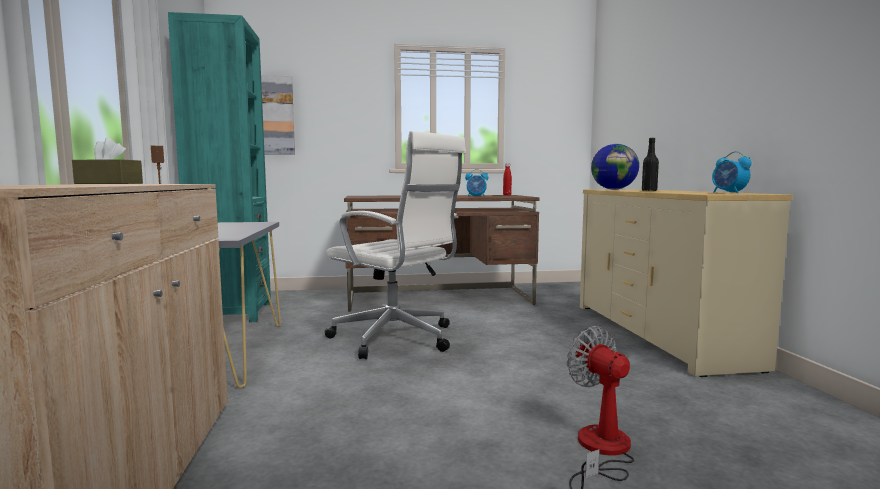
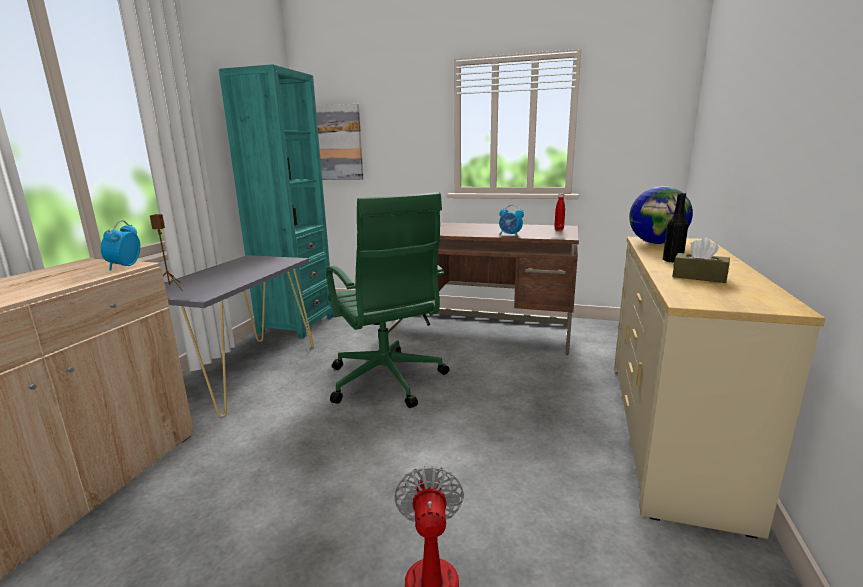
camera: 25 degrees right, 10 degrees up
(109, 183) = (75, 267): brown tissue box -> brown tissue box (699, 277)
(396, 339) = (387, 381): white office chair -> green office chair
(729, 193) = (736, 296): alarm clock -> alarm clock (124, 266)

